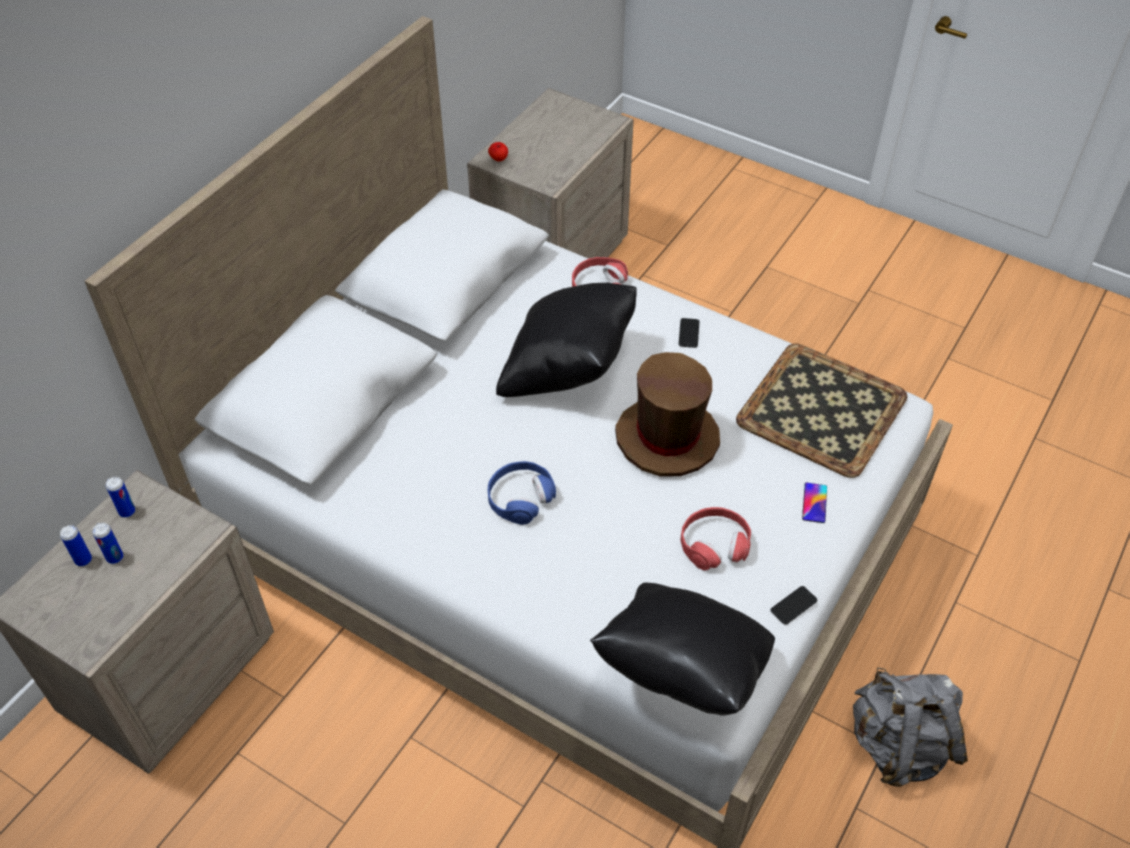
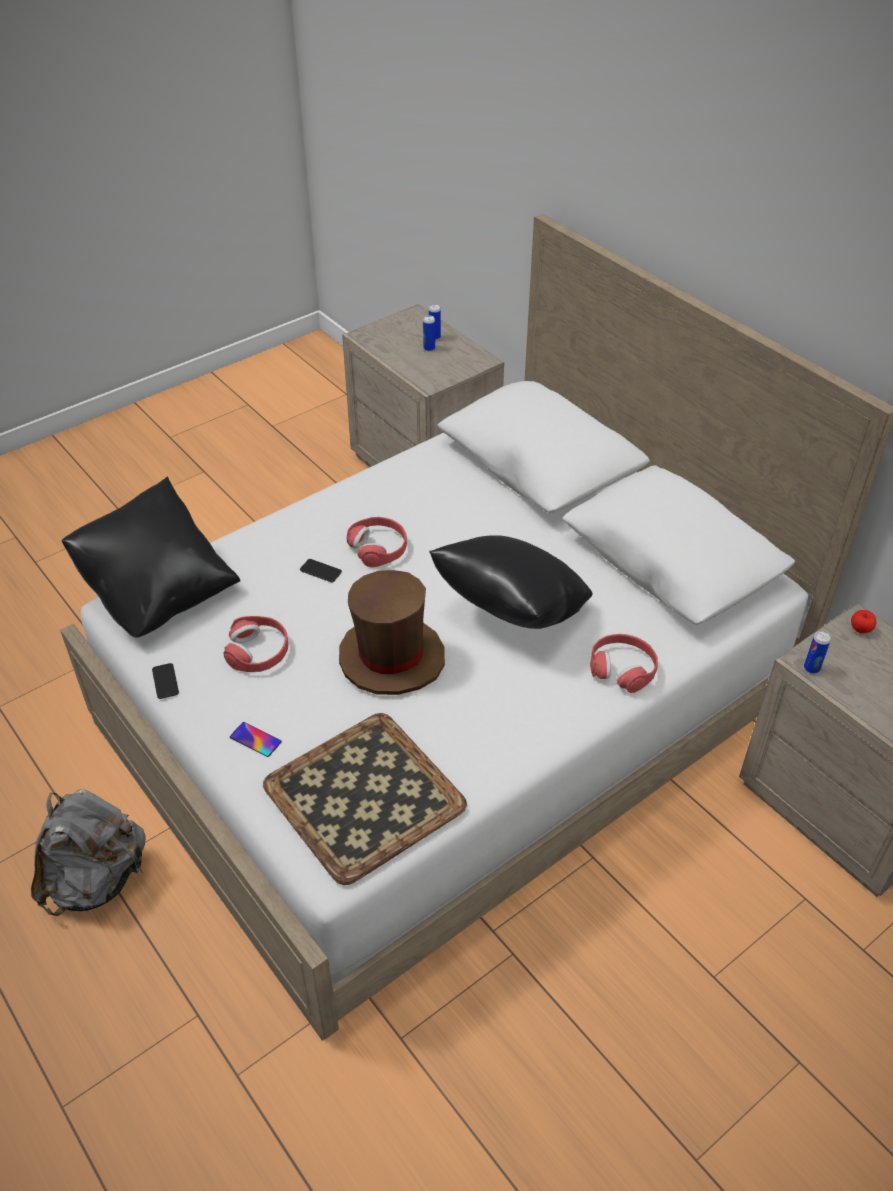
camera: 110 degrees right, 5 degrees down
(127, 511) = (466, 355): can -> can (811, 668)
(520, 497) = (378, 547): blue headphones -> red headphones
(689, 333) = (524, 721): phone -> phone (320, 571)

